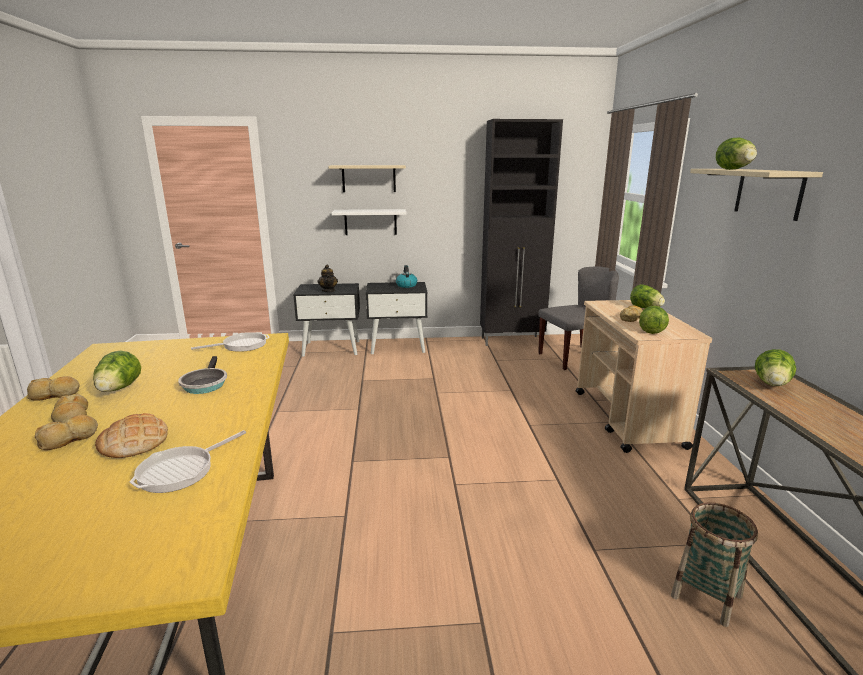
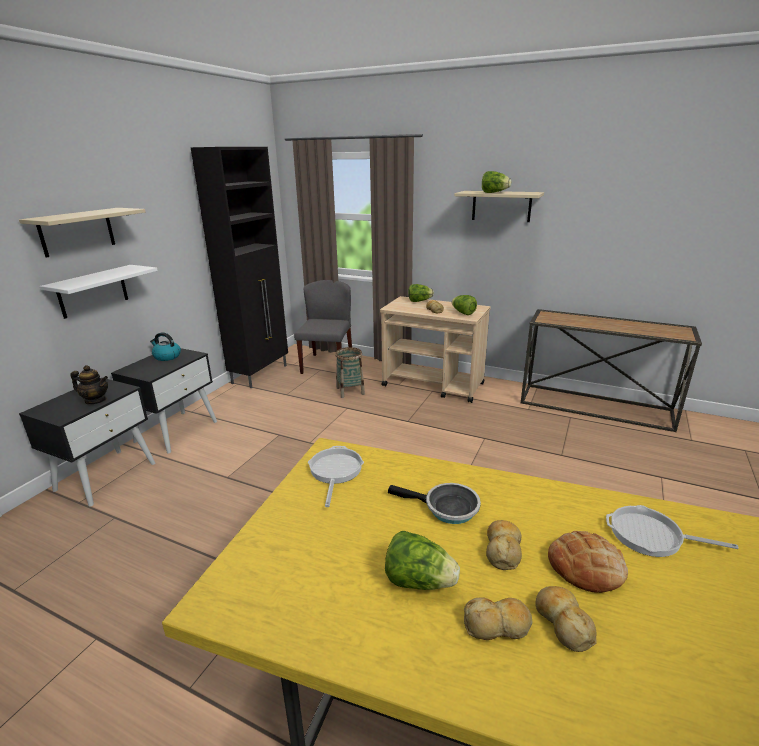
camera: 60 degrees left, 5 degrees up
(55, 395) = (399, 653): bread -> bread (503, 549)
(181, 470) = (651, 536): frying pan -> frying pan turned 135 degrees clockwise
(706, 596) = (609, 438): basket -> basket (350, 391)
(772, 385) = (561, 319): lettuce -> none

